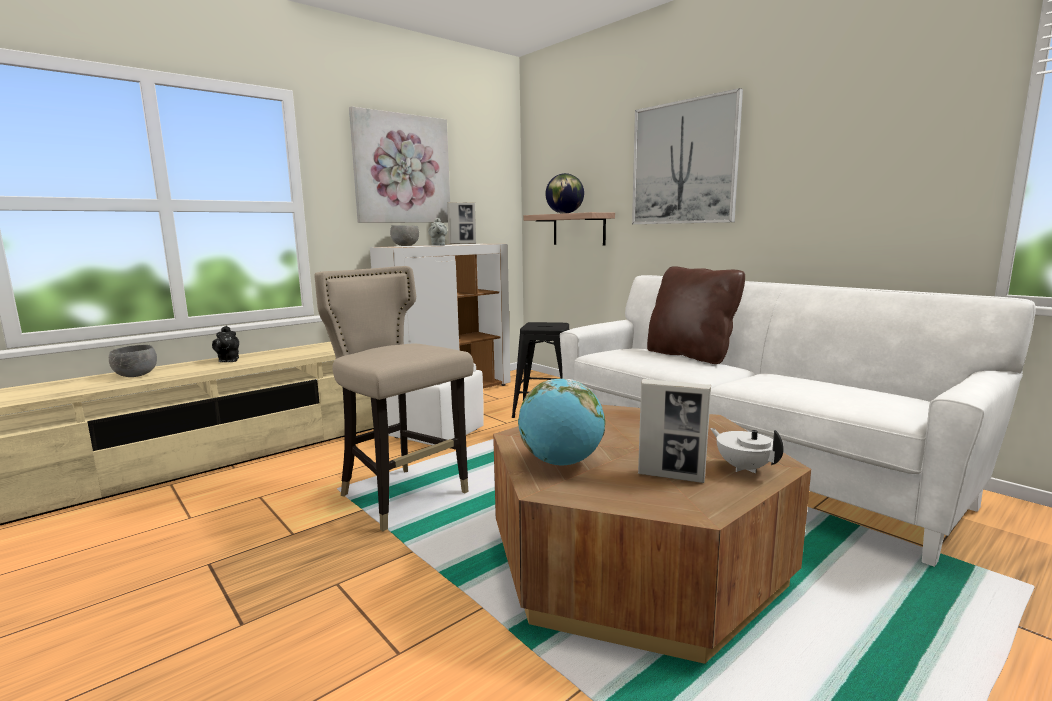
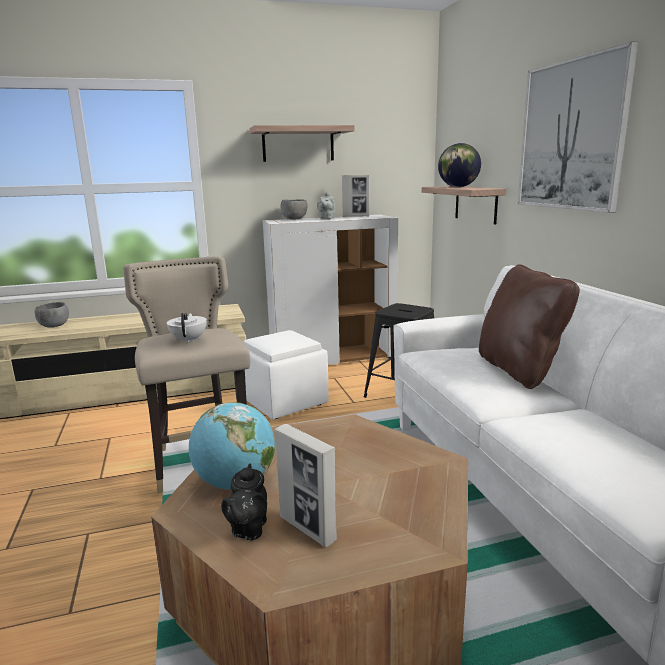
camera: 25 degrees right, 5 degrees up
(228, 361) = (124, 318): black teapot -> black teapot (248, 529)
(402, 169) = (298, 144): picture -> shelf
(743, 468) = (393, 539): white teapot -> white teapot (189, 340)

